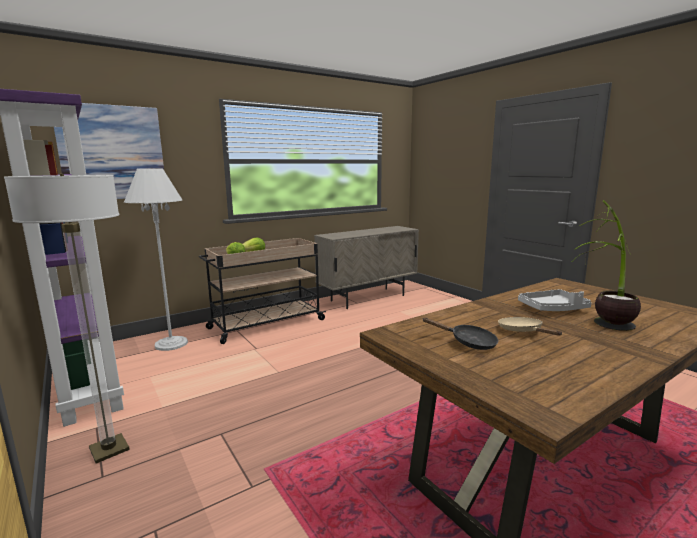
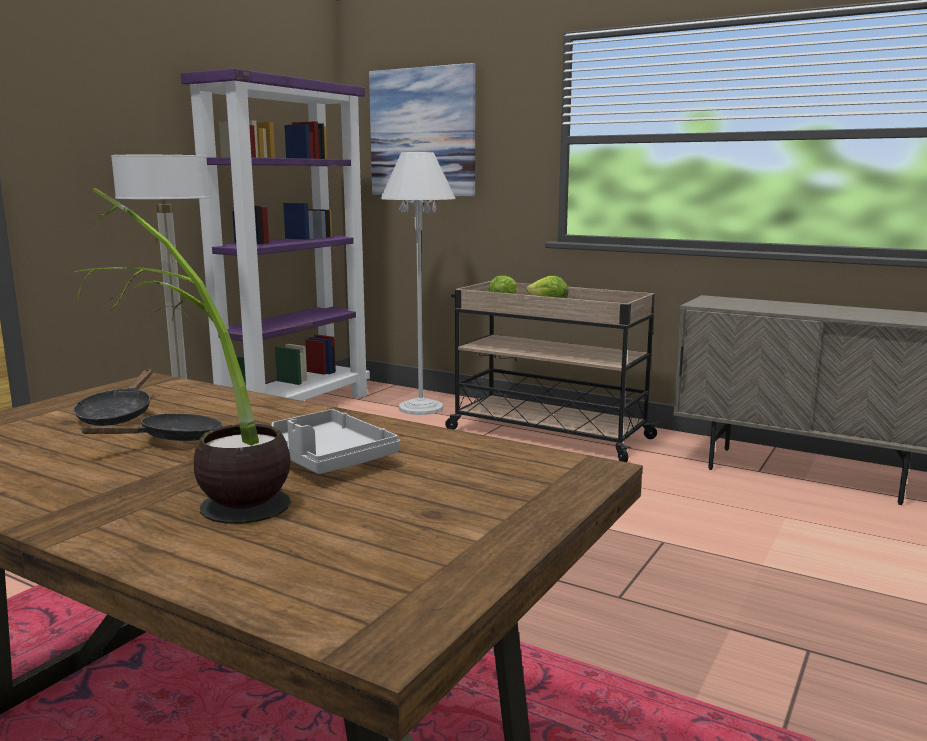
camera: 65 degrees right, 0 degrees up
(523, 331) = (173, 440): beige frying pan -> black frying pan

